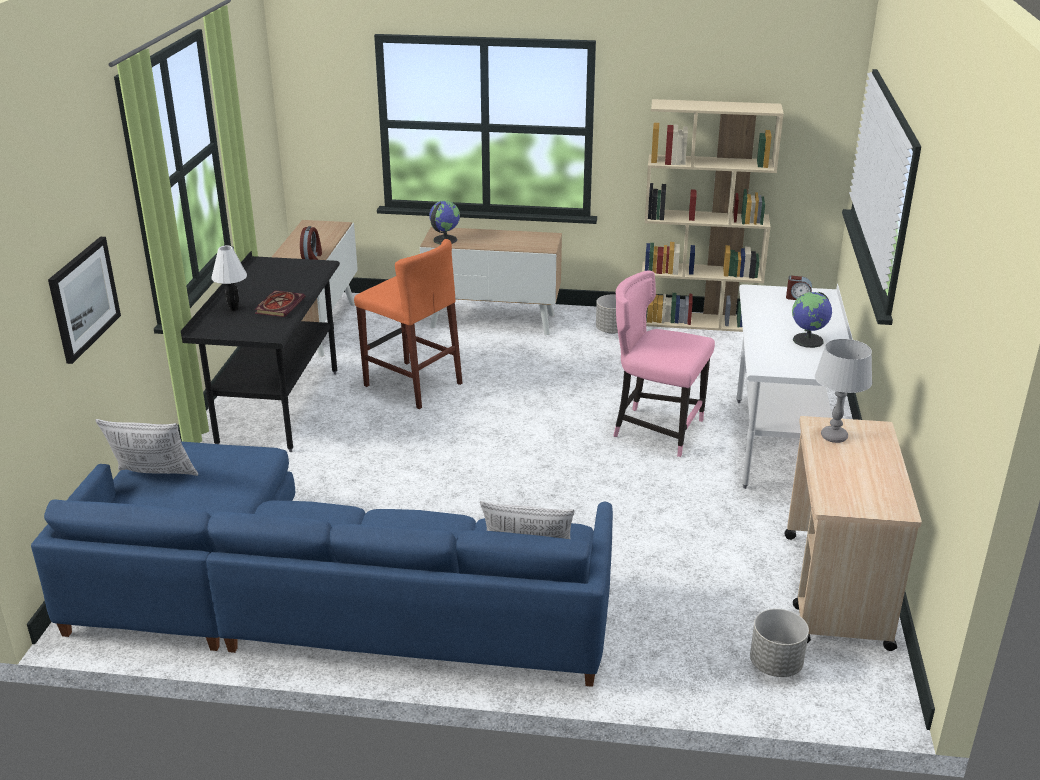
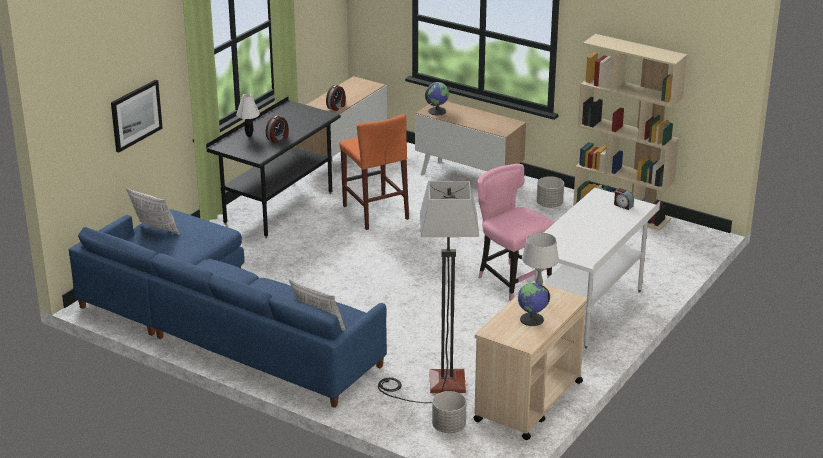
camera: 25 degrees right, 0 degrees up
(279, 305) = (278, 139): book -> alarm clock
(696, 603) = (434, 385): none -> floor lamp
(808, 340) = (592, 236): globe -> globe (532, 319)

